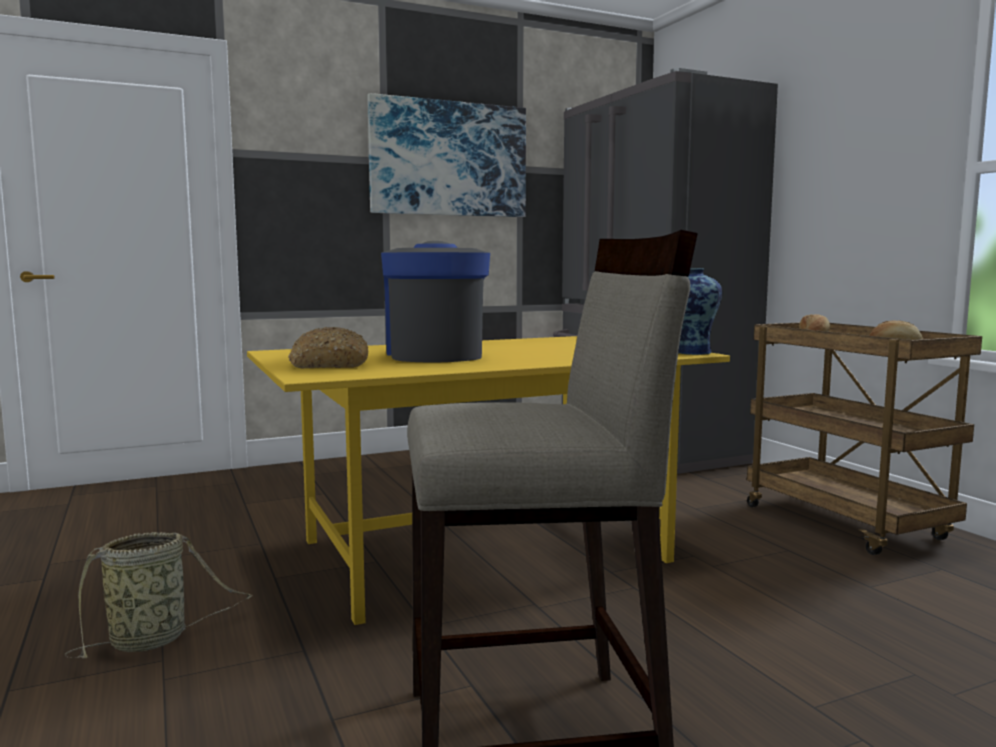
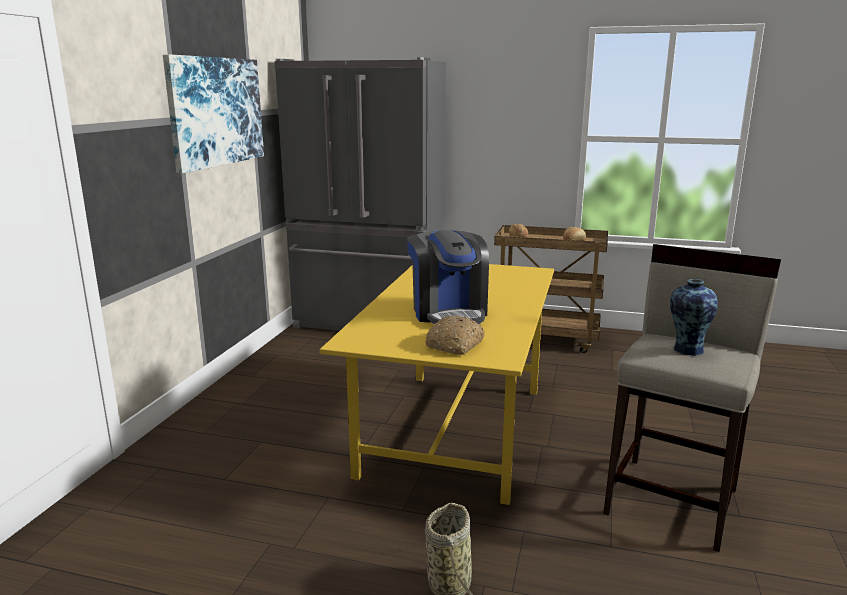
camera: 50 degrees left, 10 degrees up
(435, 354) = (448, 312): coffee machine -> coffee machine turned 135 degrees counterclockwise
(692, 352) = (535, 270): vase -> vase (686, 350)

